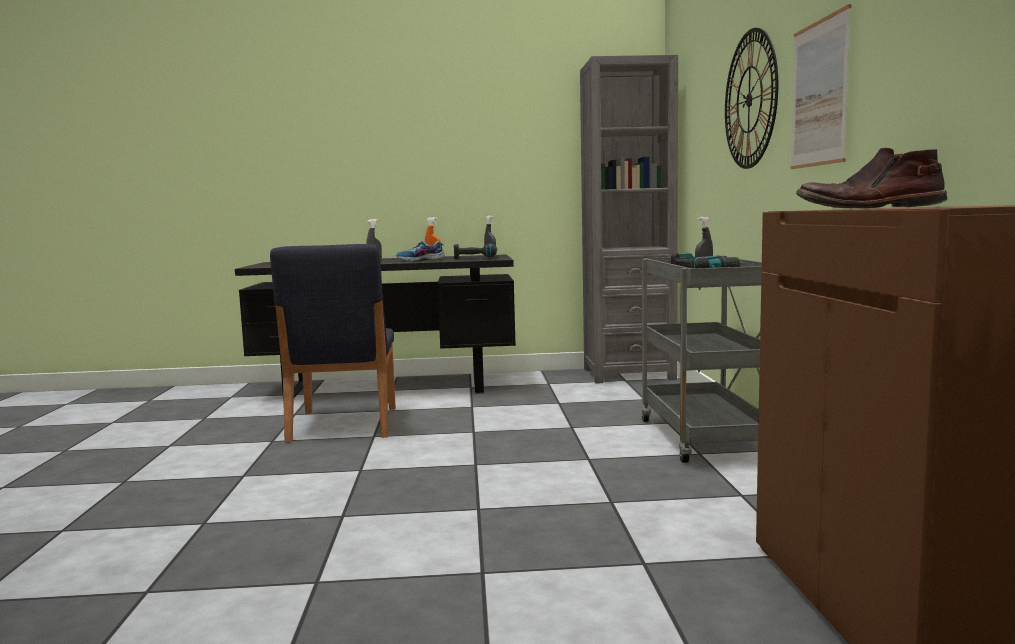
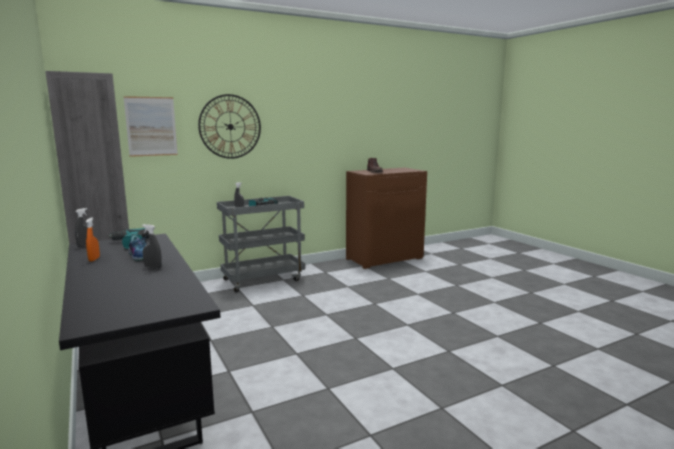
camera: 115 degrees left, 5 degrees up
(343, 424) = (275, 374): blue chair -> none
(819, 93) = (293, 133): picture -> picture (151, 126)

